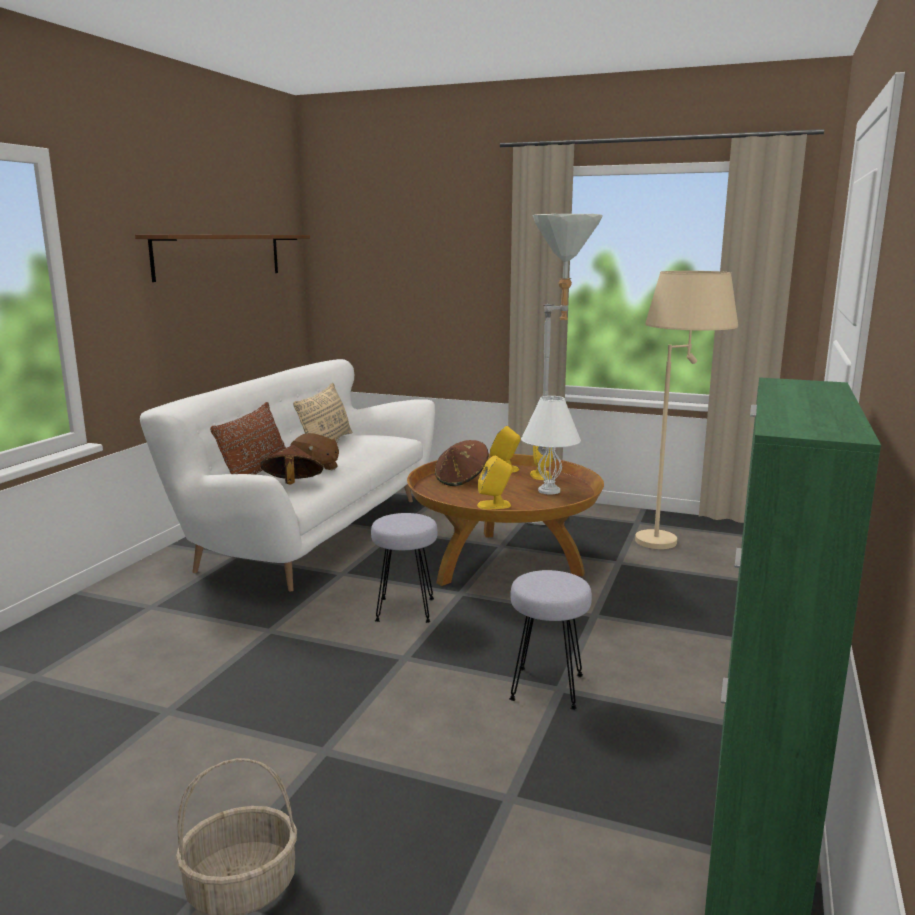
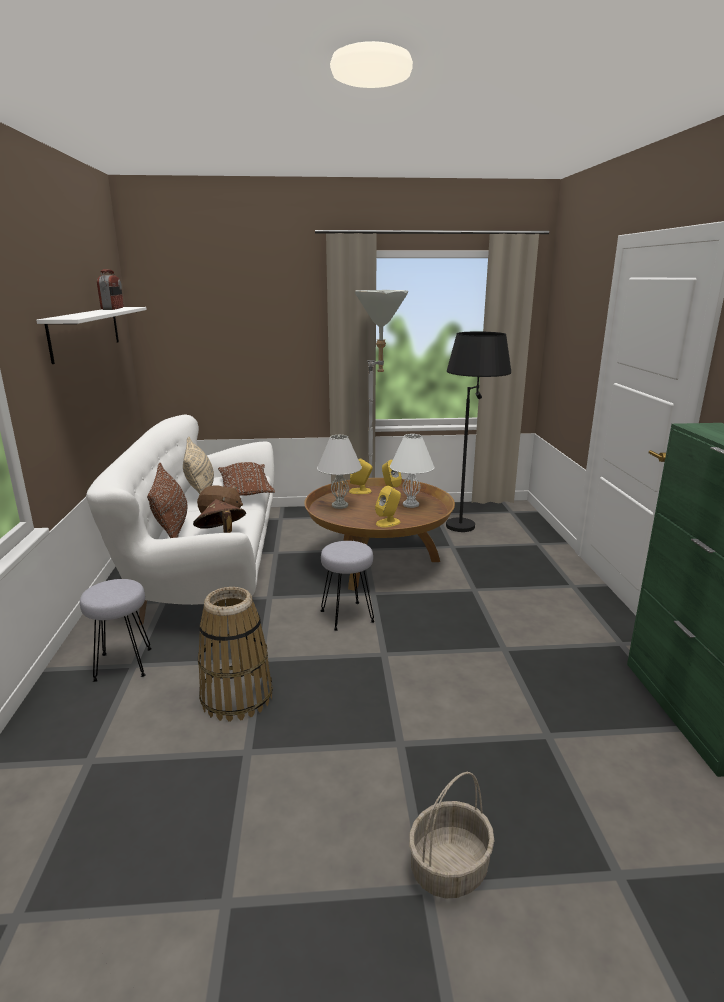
camera: 25 degrees left, 5 degrees up
(211, 659) = (237, 697): none -> basket
(219, 256) = (86, 332): brown shelf -> white shelf
(263, 234) = (113, 309): none -> radio
(372, 450) = (245, 490): none -> brown pillow
(461, 480) = (340, 505): brown hat -> white table lamp
(548, 688) = (496, 650): grey stool -> grey stool (124, 665)
(673, 537) = (468, 521): beige floor lamp -> black floor lamp

